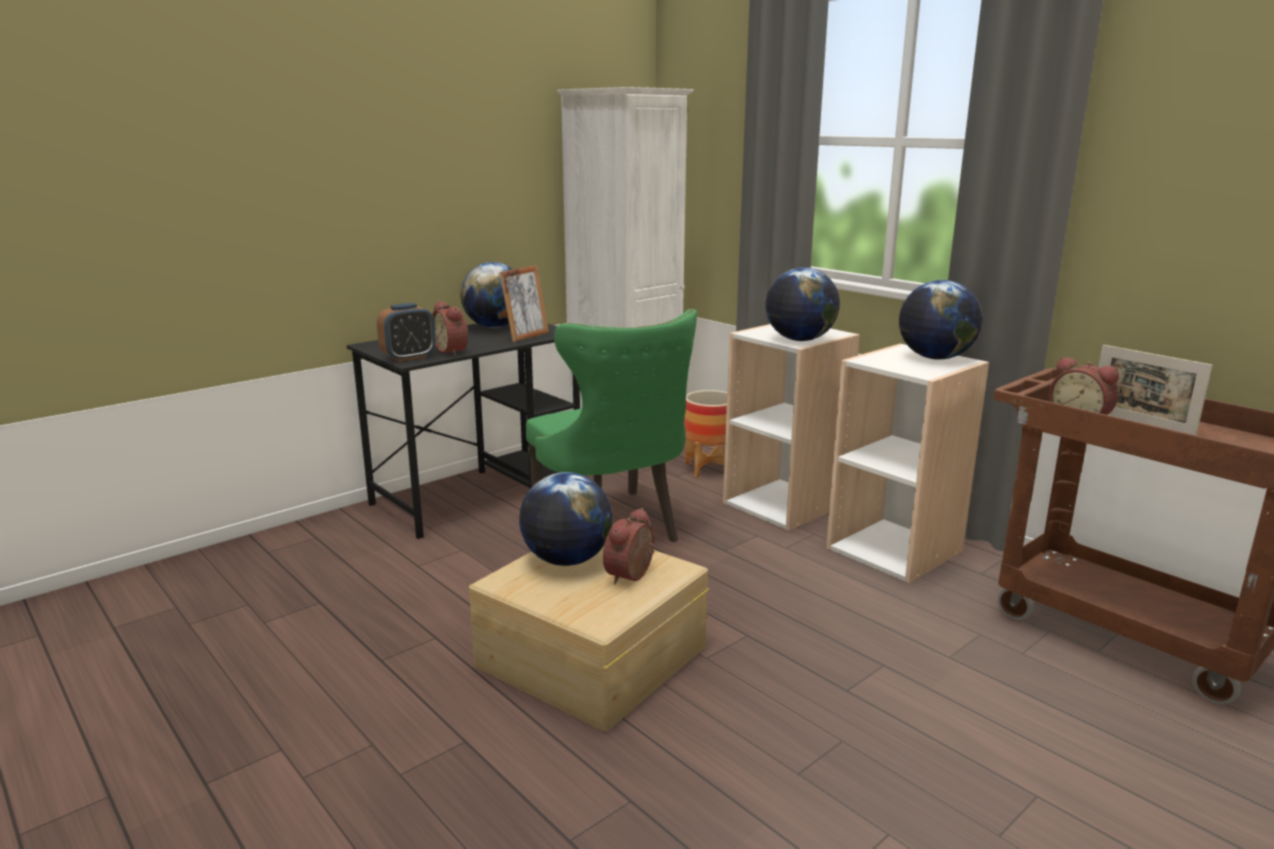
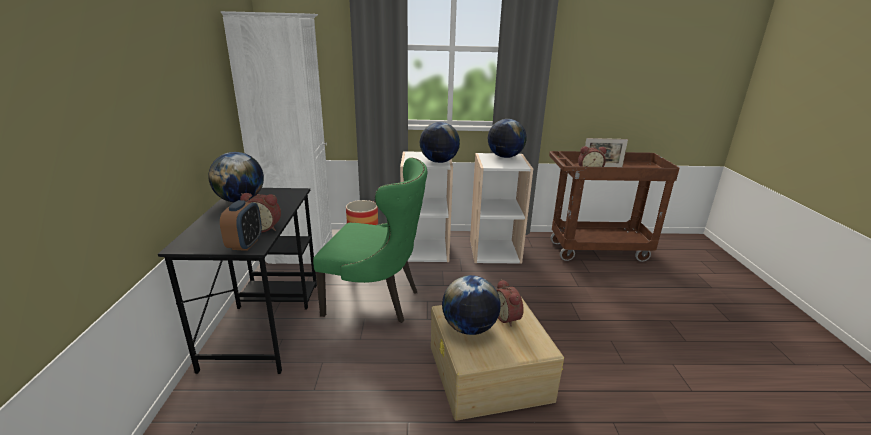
camera: 50 degrees left, 5 degrees up
(526, 336) = (282, 201): picture frame -> none

